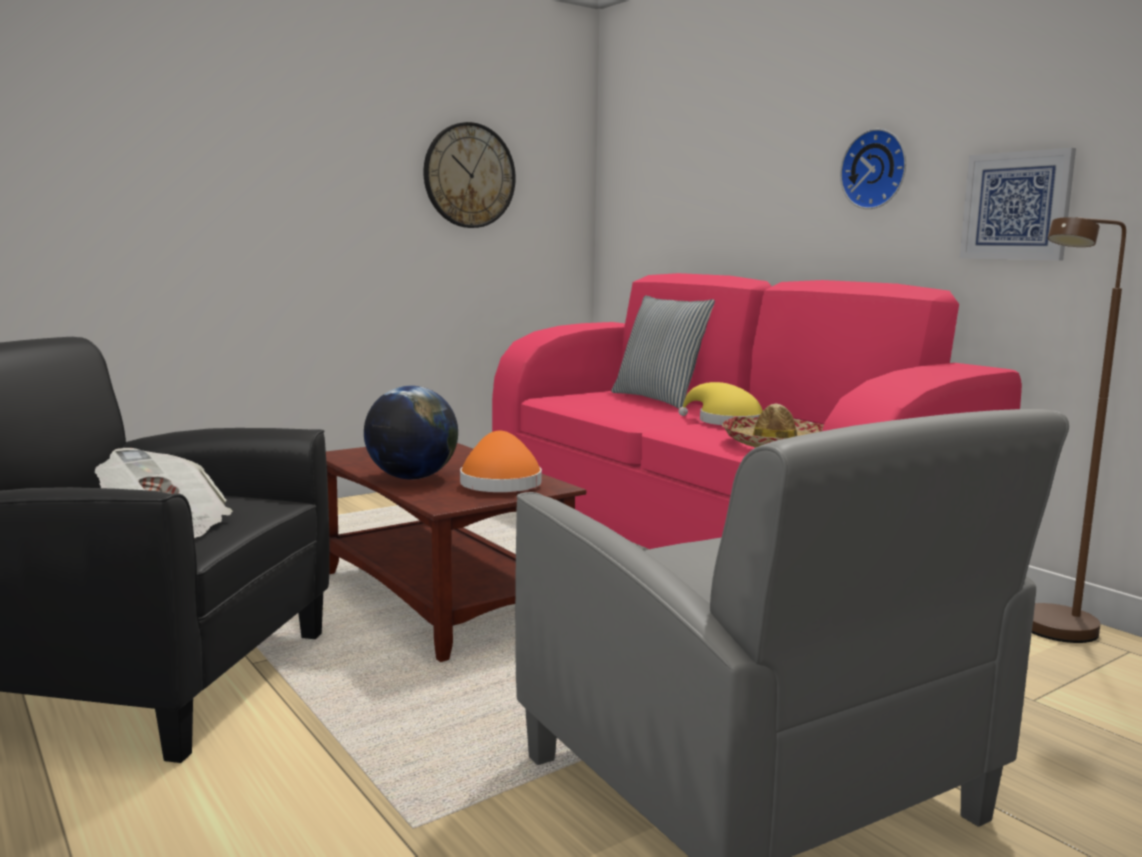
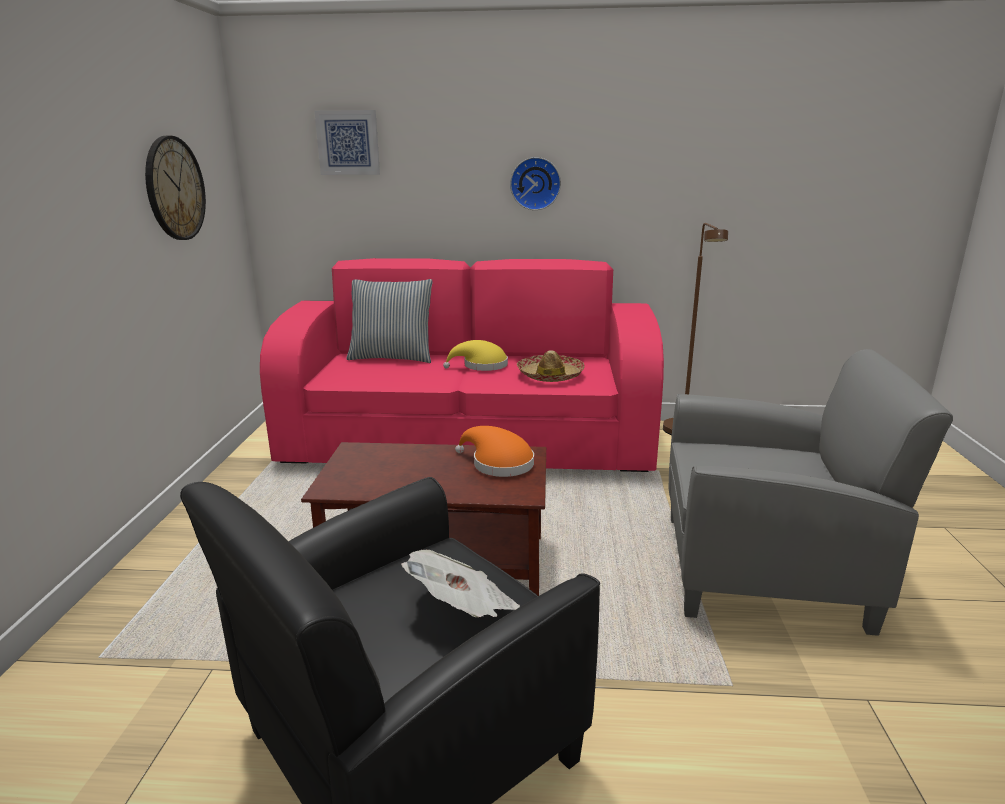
camera: 50 degrees left, 10 degrees up
(412, 478) = (443, 485): globe -> none
(1016, 206) = (632, 210): picture -> picture (348, 143)

